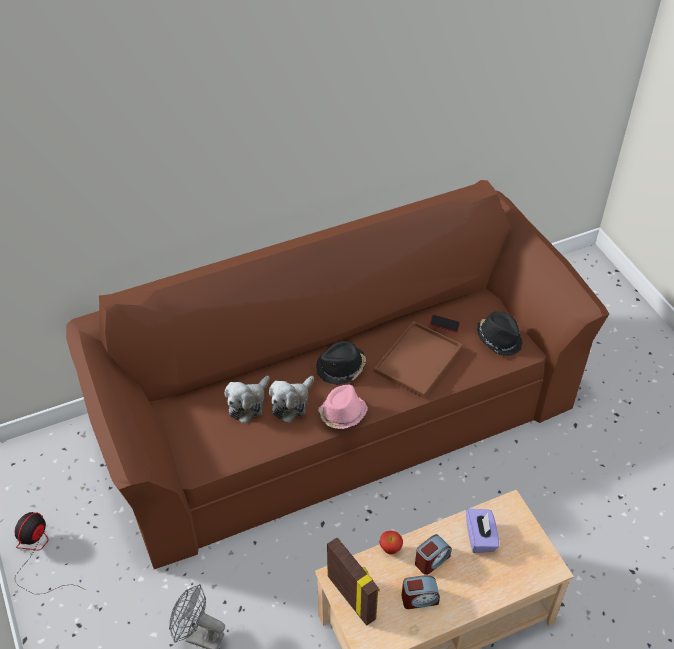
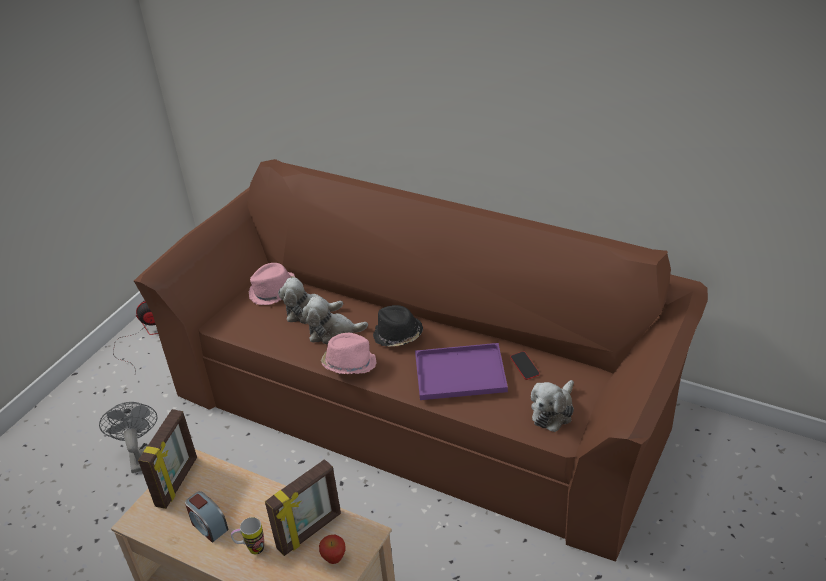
camera: 55 degrees right, 10 degrees down
(194, 412) = (273, 292): none -> pink hat
(390, 550) = (245, 479): apple -> apple (334, 559)
(418, 361) = (458, 374): brown tray -> purple tray
(431, 560) = (256, 512): alarm clock -> none
(466, 582) = (251, 549): none -> mug
(480, 537) = (310, 532): purple tissue box -> picture frame
(499, 339) = (553, 411): black hat -> plush toy

